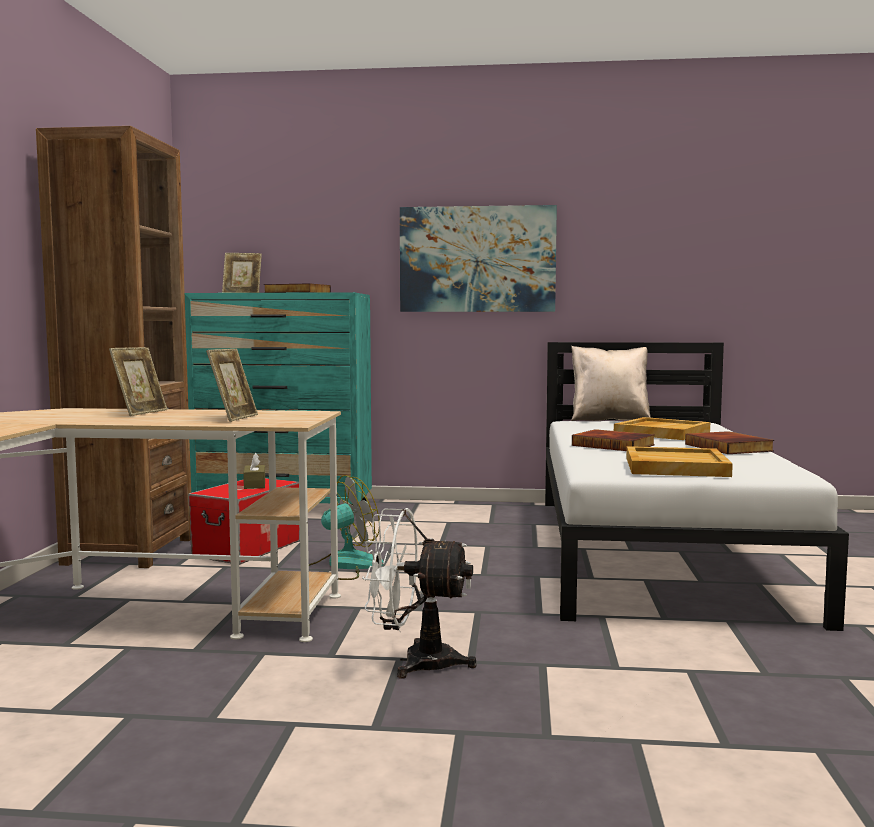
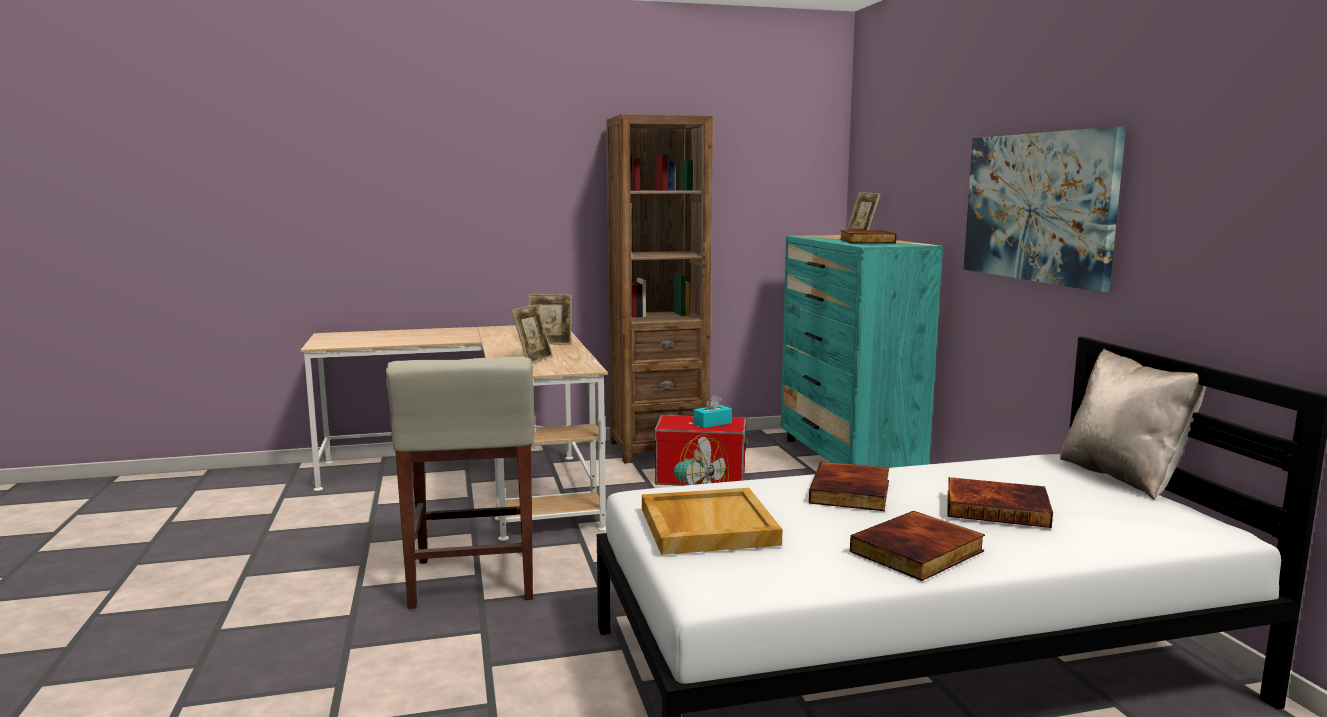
camera: 70 degrees right, 5 degrees up
(234, 418) = (533, 360): picture frame -> picture frame turned 60 degrees counterclockwise
(254, 484) = (712, 423): brown tissue box -> turquoise tissue box
(415, 662) = (473, 581): white fan -> beige stool
(661, 432) = (997, 508): beige tray -> book

